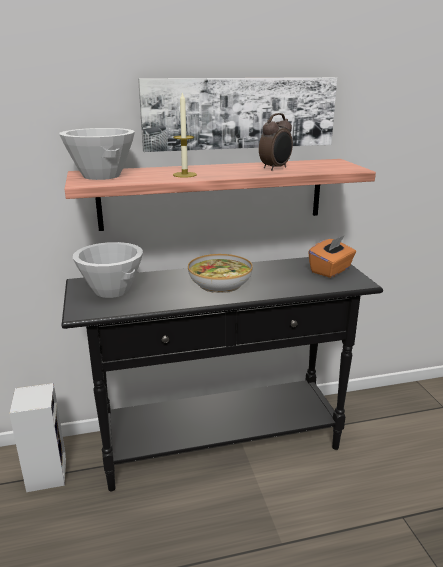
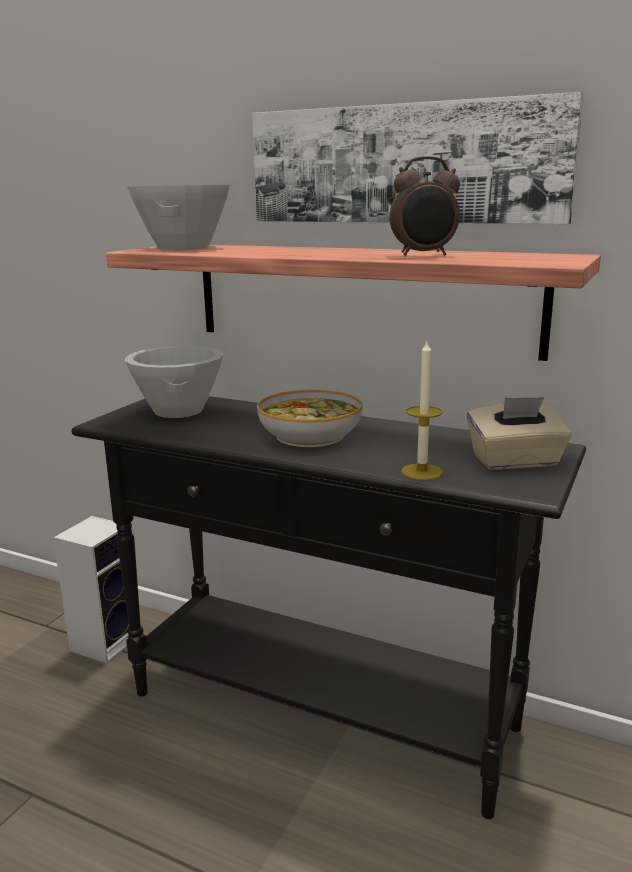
camera: 40 degrees right, 5 degrees down
(184, 175) = (272, 252): candle -> candle (422, 472)
(331, 270) = (515, 461): orange tissue box -> beige tissue box

